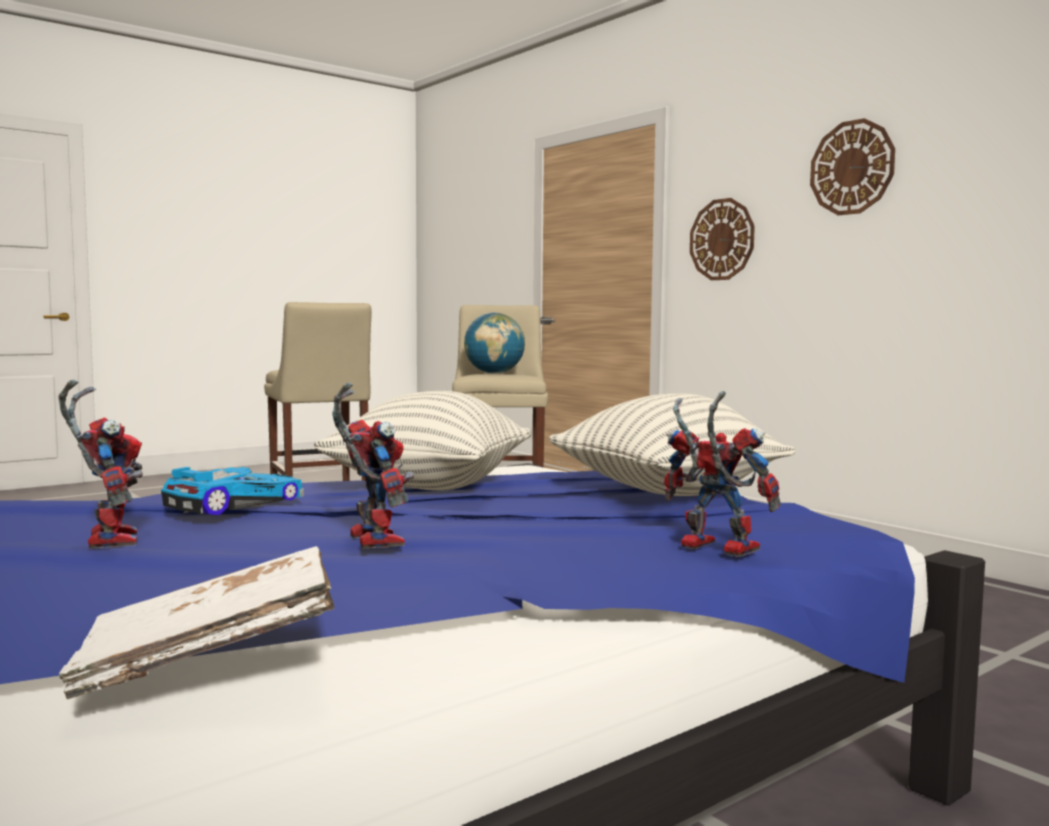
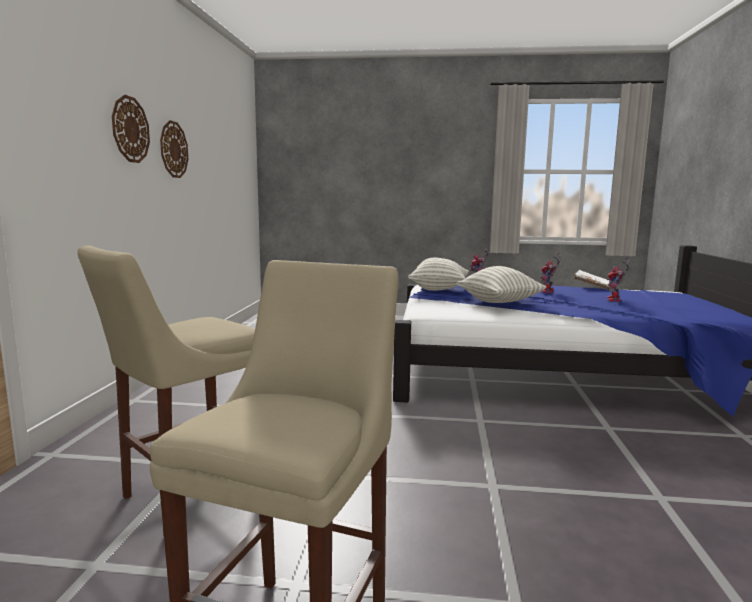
camera: 135 degrees left, 5 degrees up
(233, 503) = (577, 302): toy car -> none
(494, 373) = (193, 329): globe -> none
(722, 239) = (56, 166): wall clock -> wall clock (173, 149)

